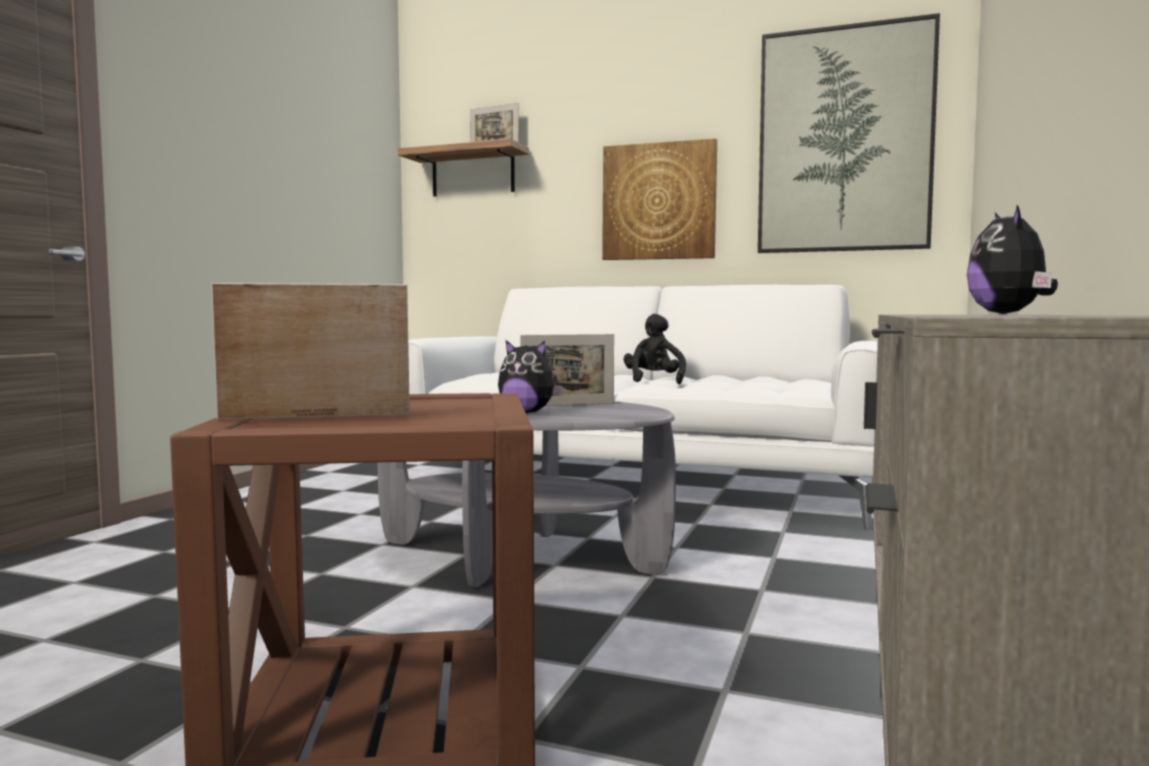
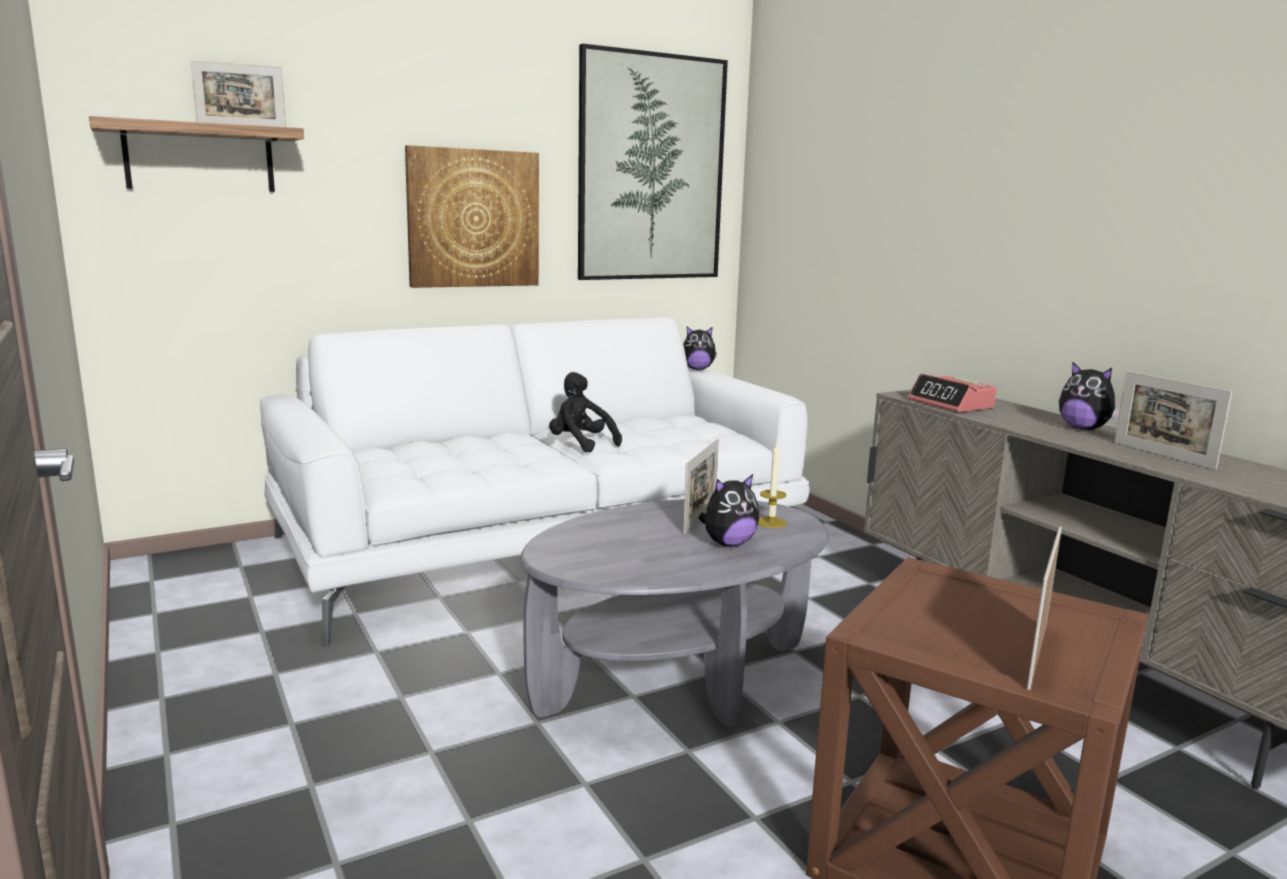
camera: 50 degrees left, 10 degrees up
(610, 412) = (771, 522): none -> candle
(863, 340) = (697, 369): none -> plush toy
(924, 313) = (951, 404): none -> alarm clock
(992, 314) = (1162, 455): none -> picture frame

